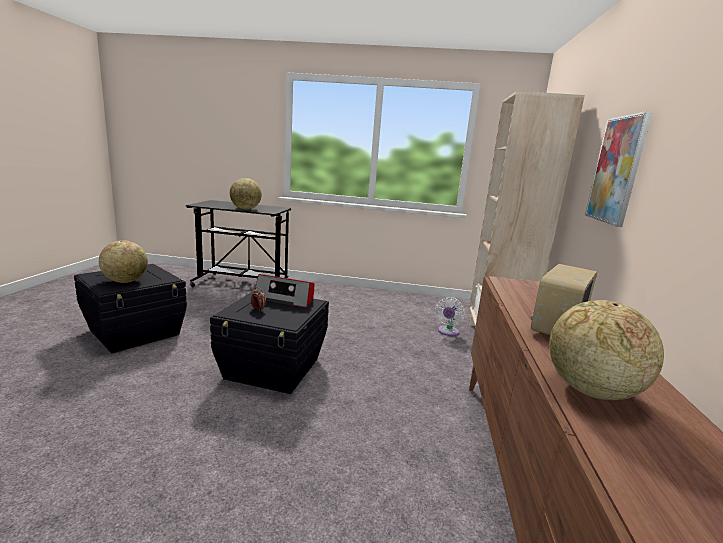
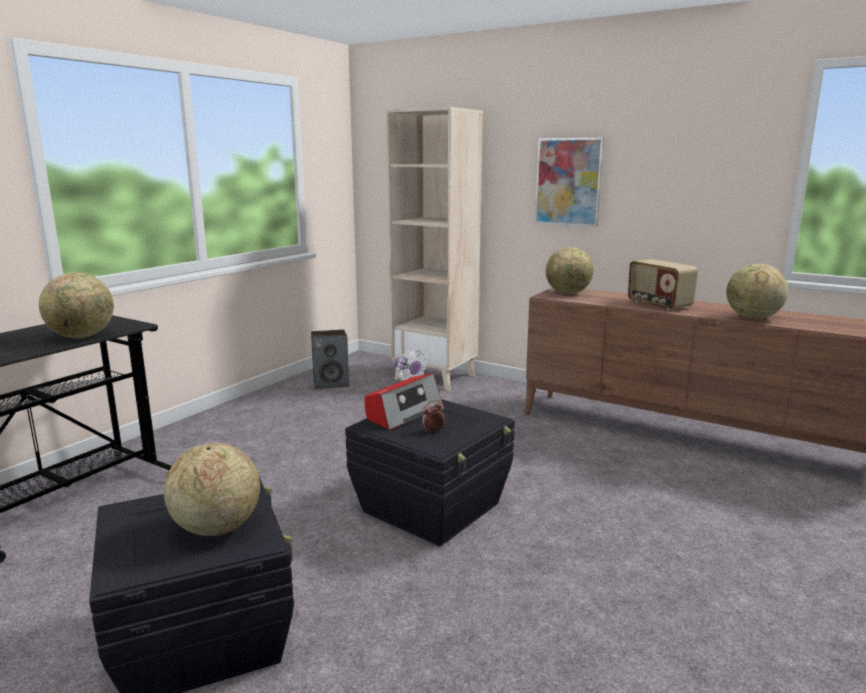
camera: 65 degrees left, 0 degrees up
(432, 306) = (331, 383): none -> speaker
(531, 288) = (568, 293): none -> globe

